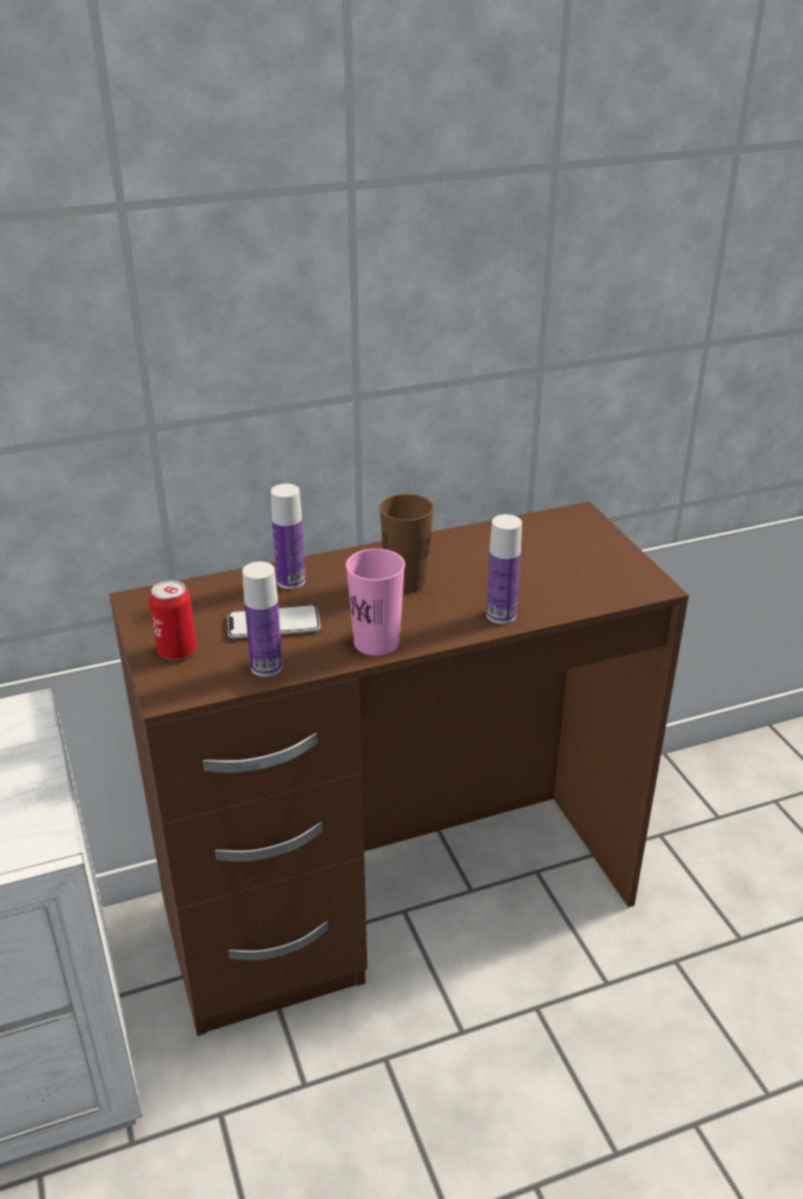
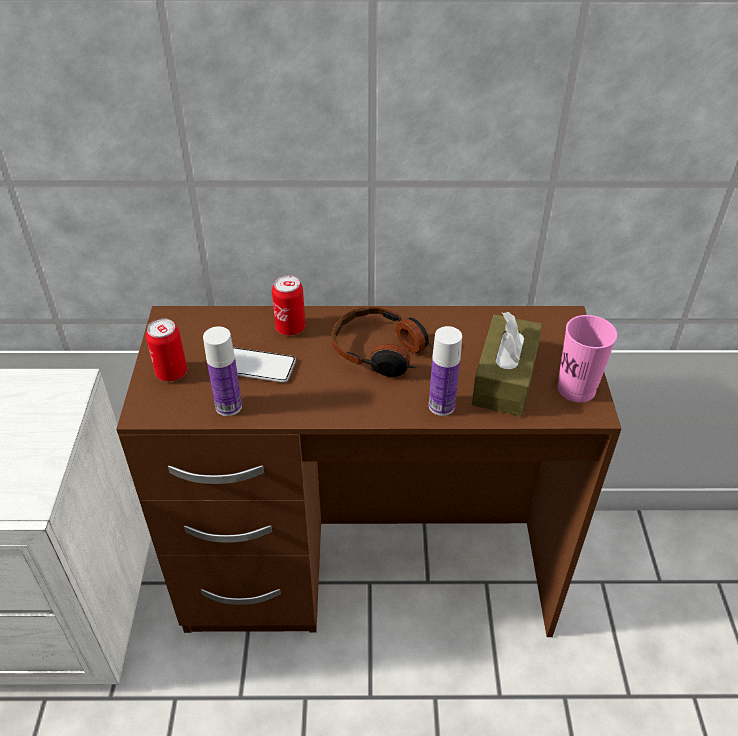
camera: 20 degrees right, 10 degrees up
(291, 581) = (290, 328): bottle -> can
(376, 642) = (325, 406): pink cup -> pink cup (576, 389)
(406, 581) = (381, 351): brown cup -> headphones
(550, 578) = (505, 378): none -> brown tissue box

